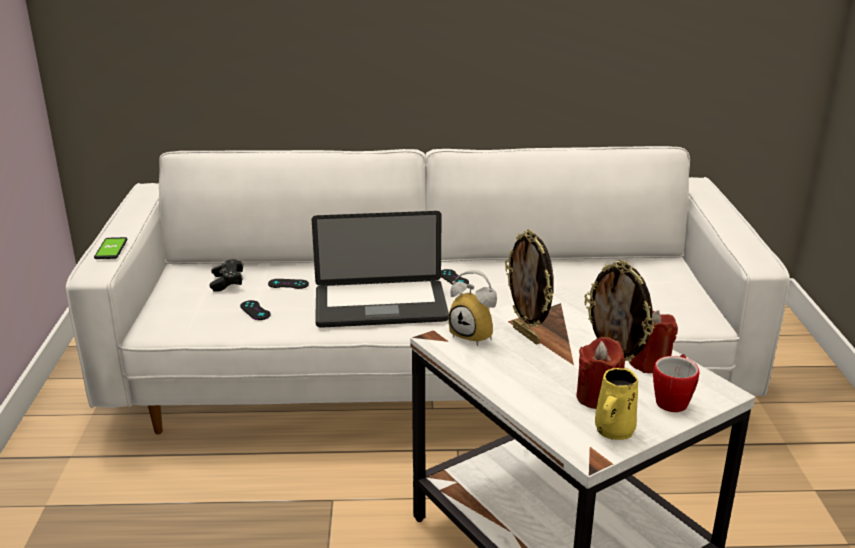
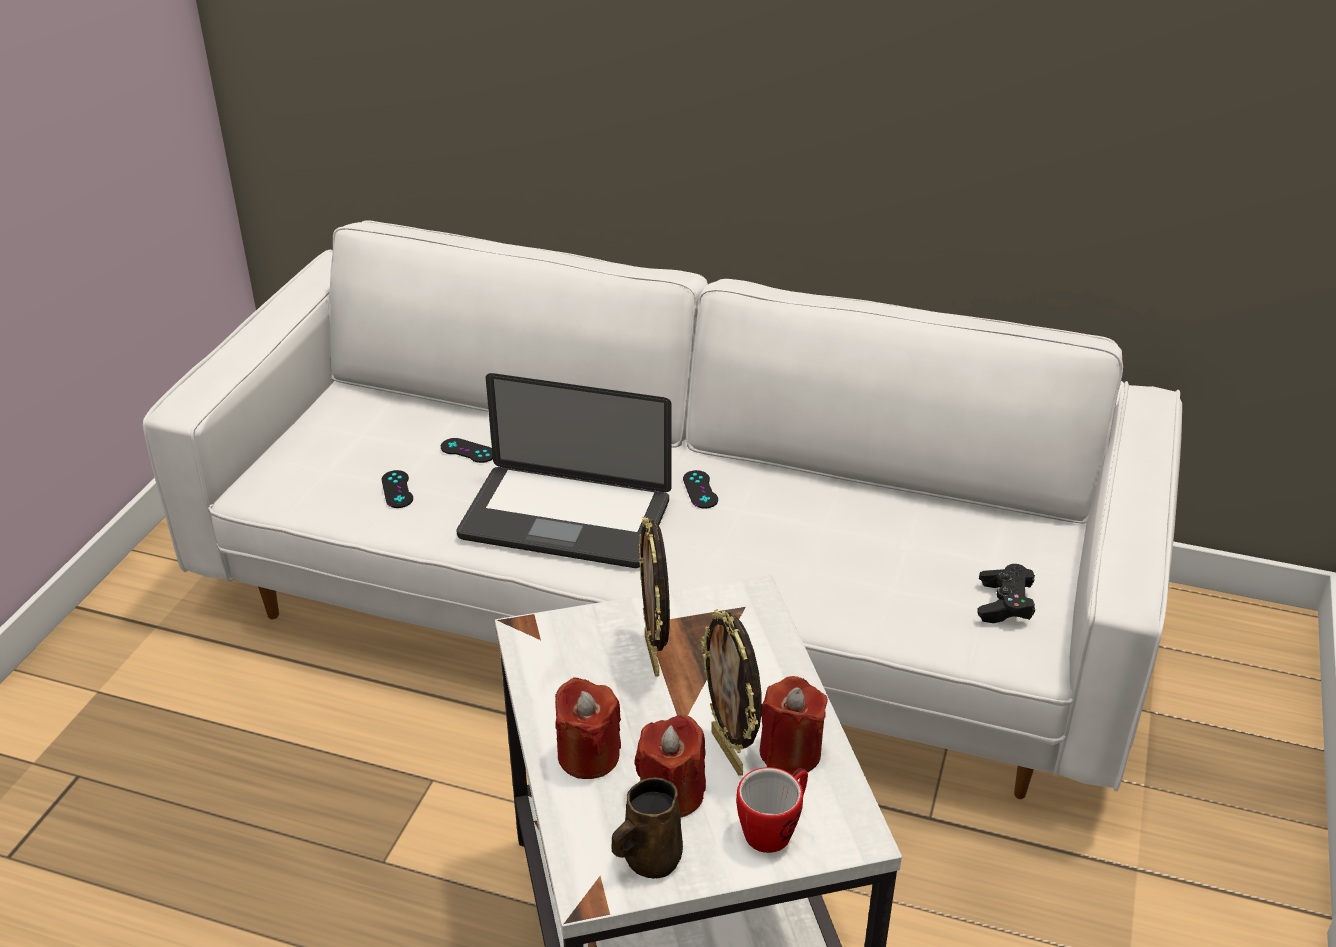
camera: 20 degrees right, 10 degrees up
(111, 249) = (225, 369): phone -> none
(227, 282) = (391, 430): black game controller -> black game controller (1004, 604)
(476, 335) = (584, 638): alarm clock -> none
(529, 390) = (588, 756): none -> red candle
(613, 431) = (649, 859): yellow mug -> brown mug

